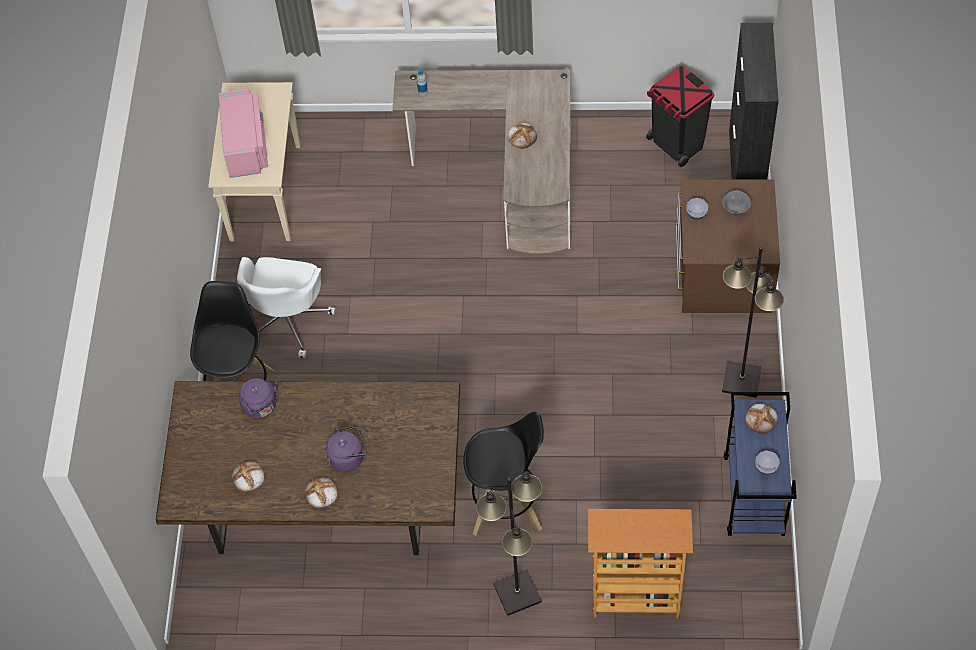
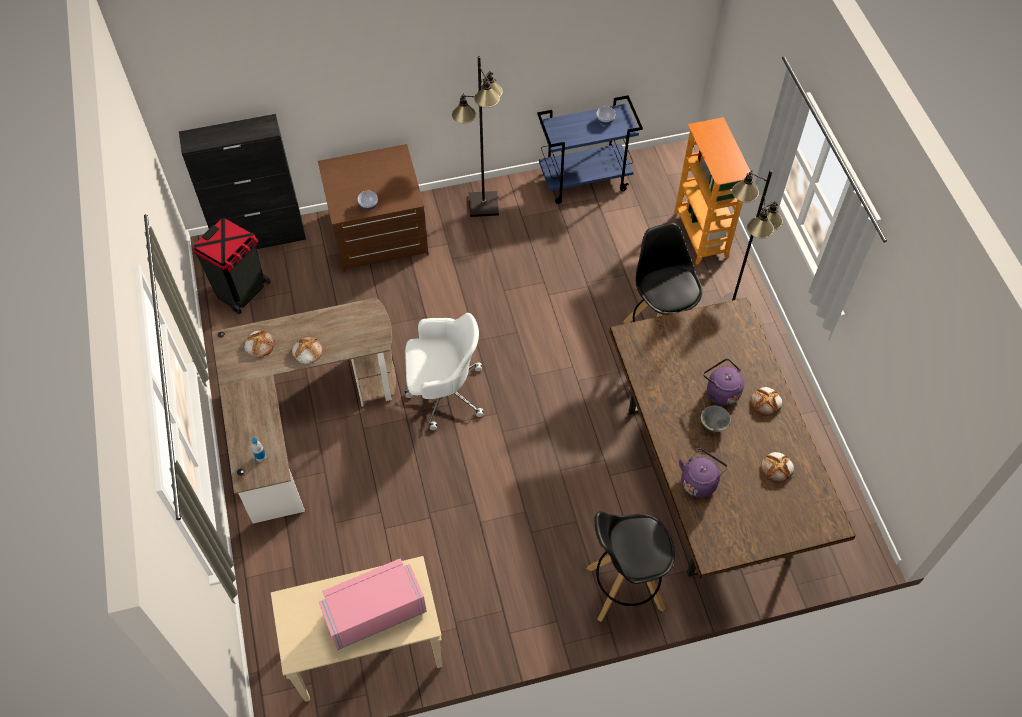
camera: 110 degrees left, 0 degrees up
(287, 320) = (525, 572): white office chair -> white office chair (443, 392)
(734, 209) = (357, 181): grey bowl -> grey bowl (713, 425)
(761, 419) = (563, 130): bread -> bread (259, 345)

